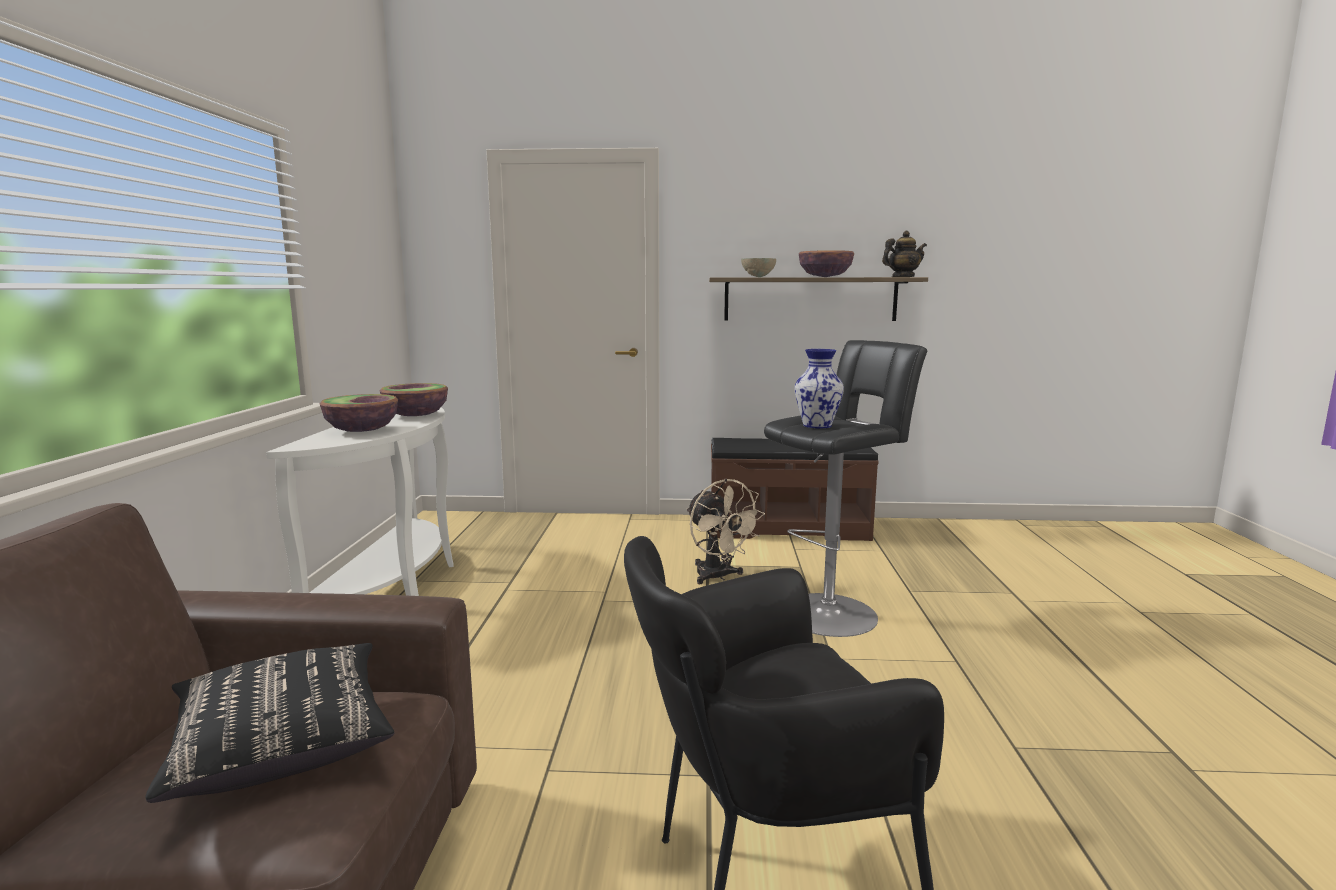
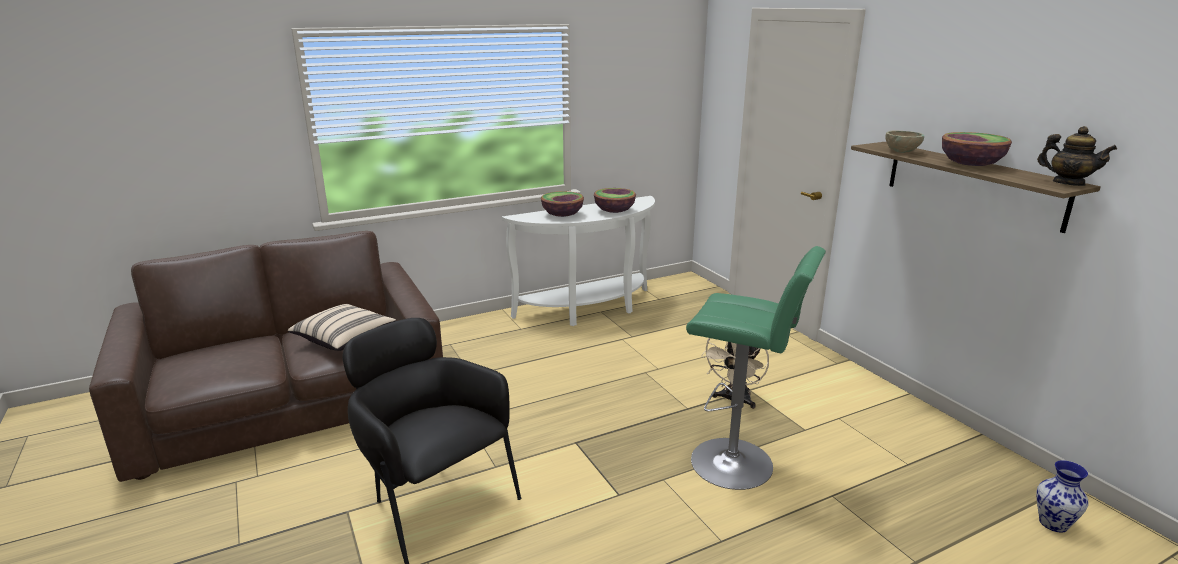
camera: 60 degrees right, 10 degrees up
(283, 745) = (345, 339): black pillow -> beige pillow
(787, 527) = (883, 402): brown bench -> none
(818, 425) = (723, 309): vase -> vase (1054, 524)
(833, 612) = (738, 464): black stool -> green stool

